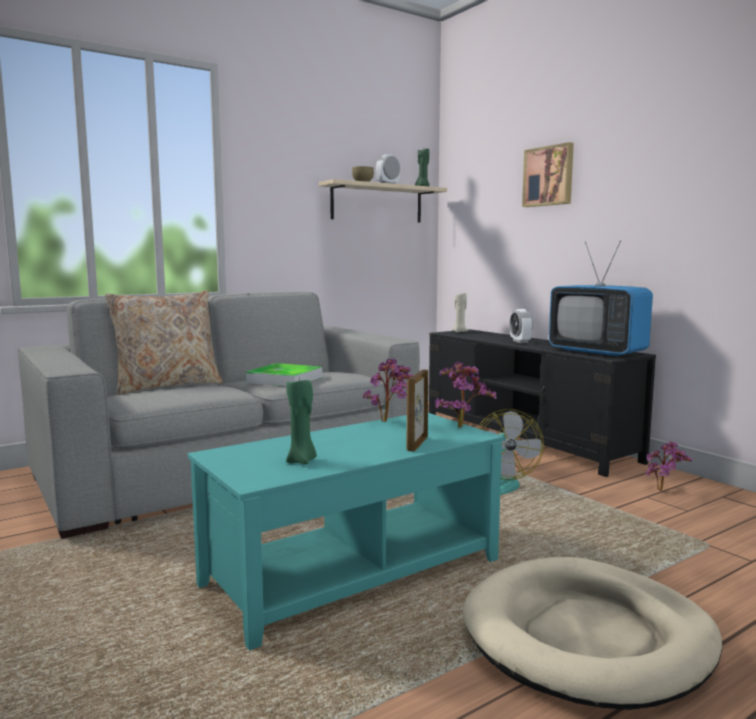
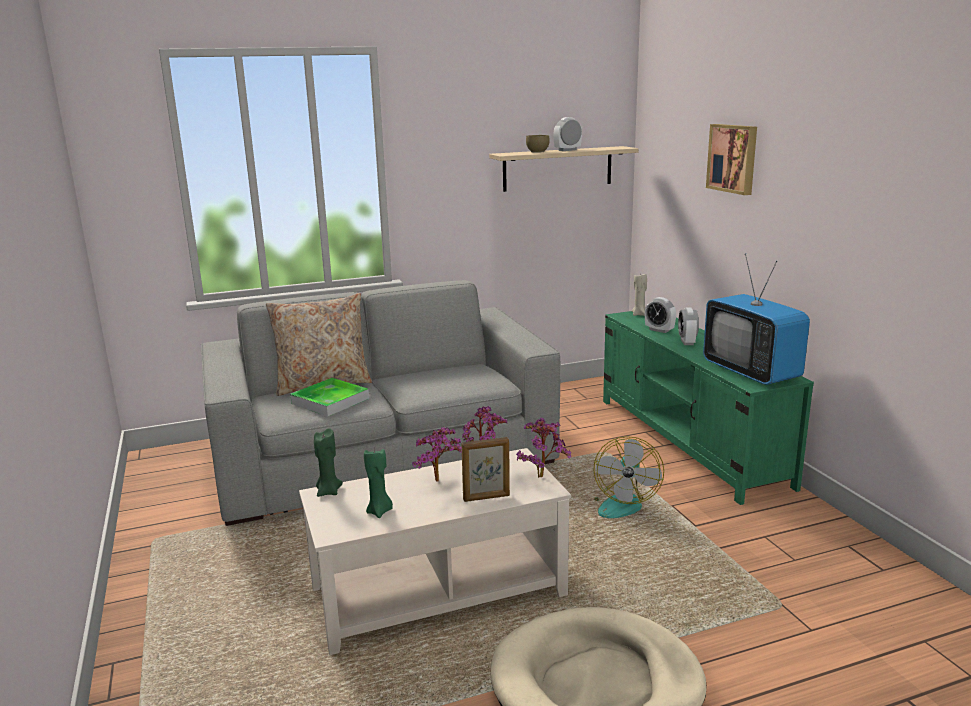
camera: 15 degrees right, 10 degrees up
(284, 379) = (425, 386): tray -> tray (330, 401)
(353, 573) = (438, 592): turquoise coffee table -> beige coffee table
(417, 444) = (486, 498): picture frame -> picture frame turned 135 degrees counterclockwise
(422, 187) = (610, 148): green candle -> green candle (328, 491)
(488, 337) = (659, 330): none -> alarm clock
(525, 439) = (689, 441): black tv stand -> green tv stand
(664, 491) = (788, 532): potted plant -> potted plant (439, 482)

